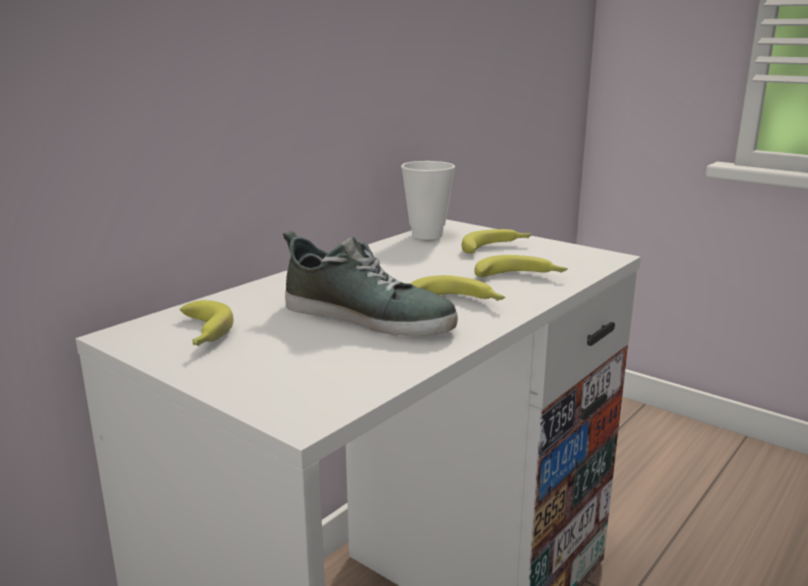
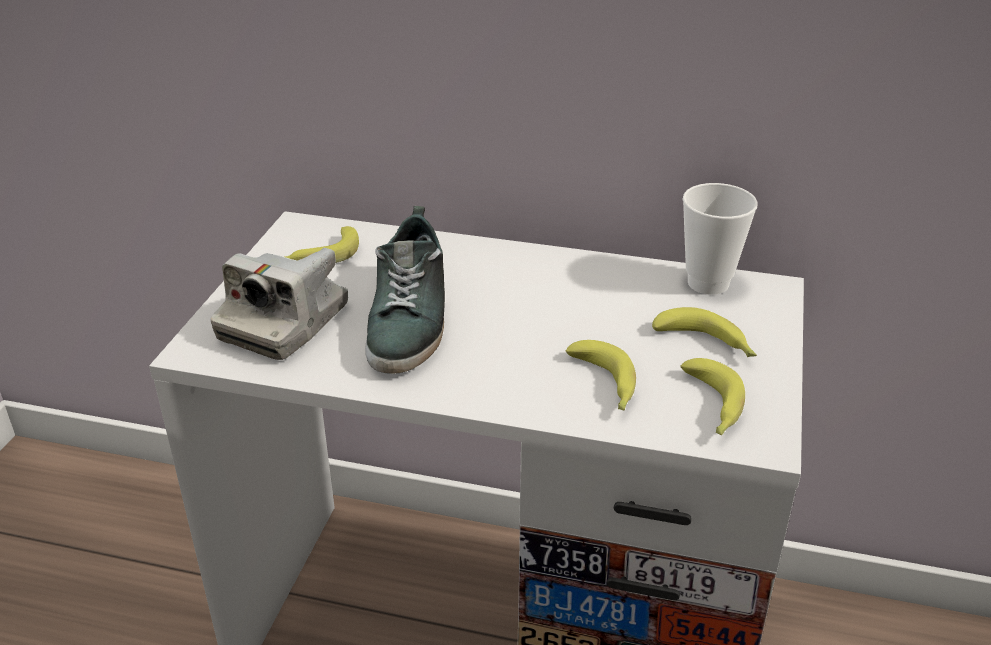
camera: 65 degrees right, 15 degrees up
(306, 365) = (284, 323): none -> camera
(458, 301) = (488, 360): banana -> banana (712, 407)

